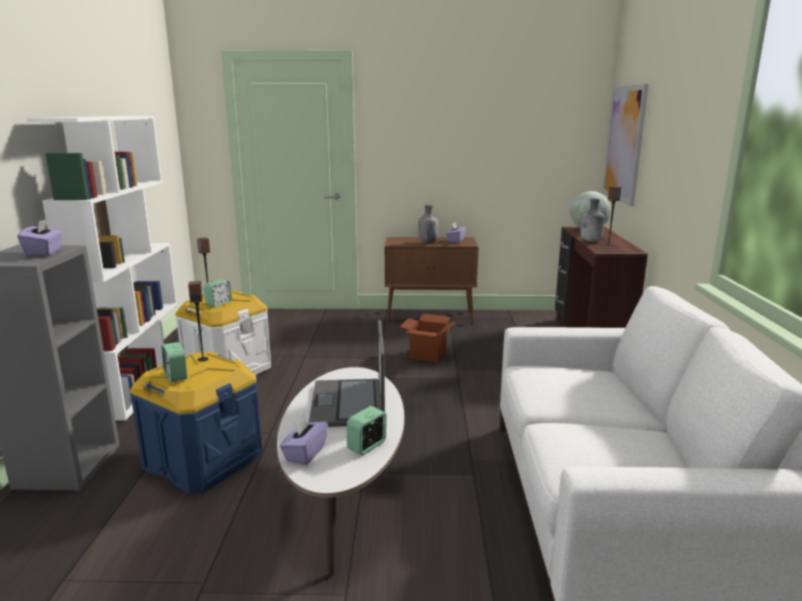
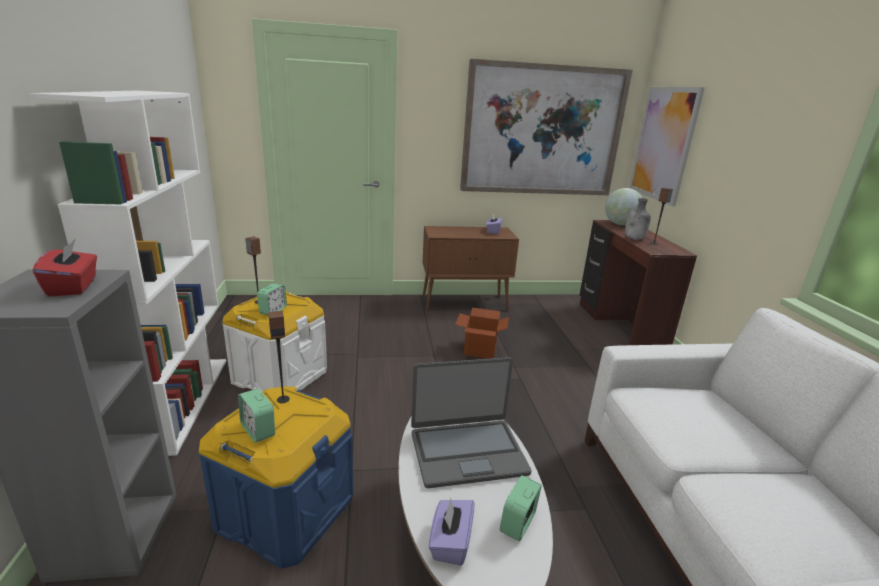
camera: 10 degrees left, 5 degrees up
(44, 253) = (73, 287): purple tissue box -> red tissue box
(349, 404) = (467, 452): laptop -> laptop turned 90 degrees counterclockwise
(427, 242) = (468, 233): grey bottle -> none
(503, 137) = (542, 131): none -> picture

